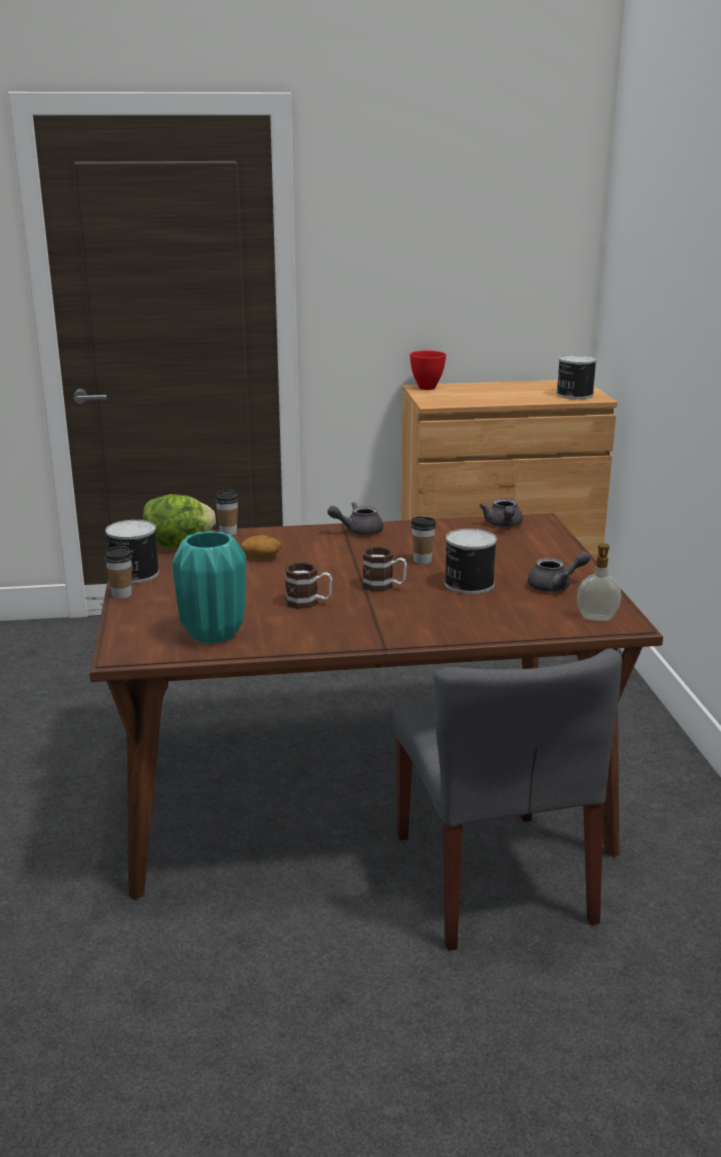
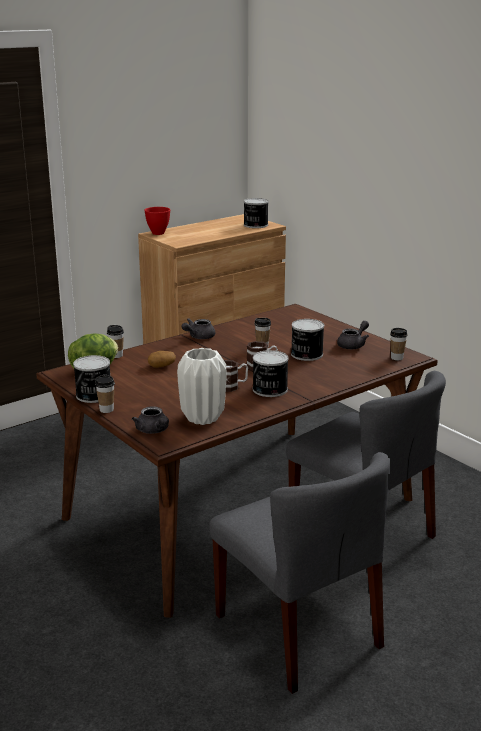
camera: 30 degrees left, 0 degrees up
(214, 634) = (203, 418): turquoise vase -> white vase
(266, 984) = (298, 631): none -> grey chair
(349, 619) = (269, 390): none -> can
(503, 525) = (279, 316): grey teapot -> grey teapot (153, 431)
(596, 618) = (397, 358): soap dispenser -> cup

